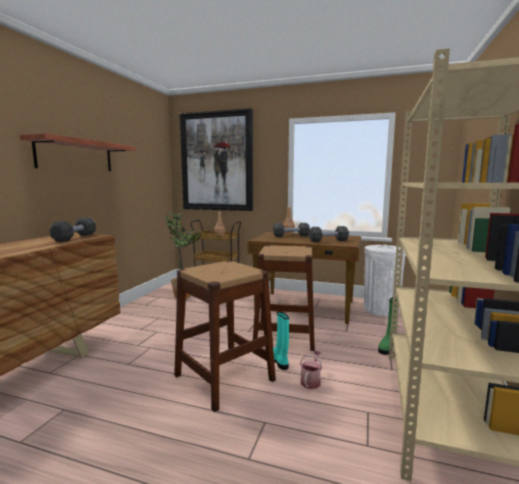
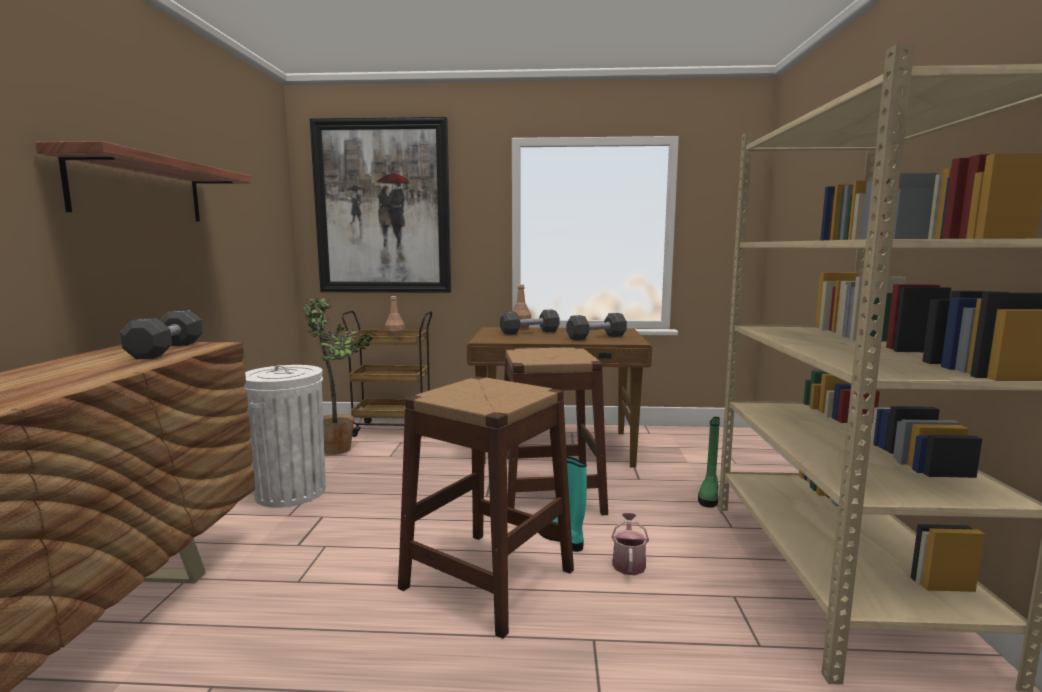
camera: 15 degrees left, 0 degrees up
(381, 309) = (670, 441): white trash can -> white trash can (290, 492)

